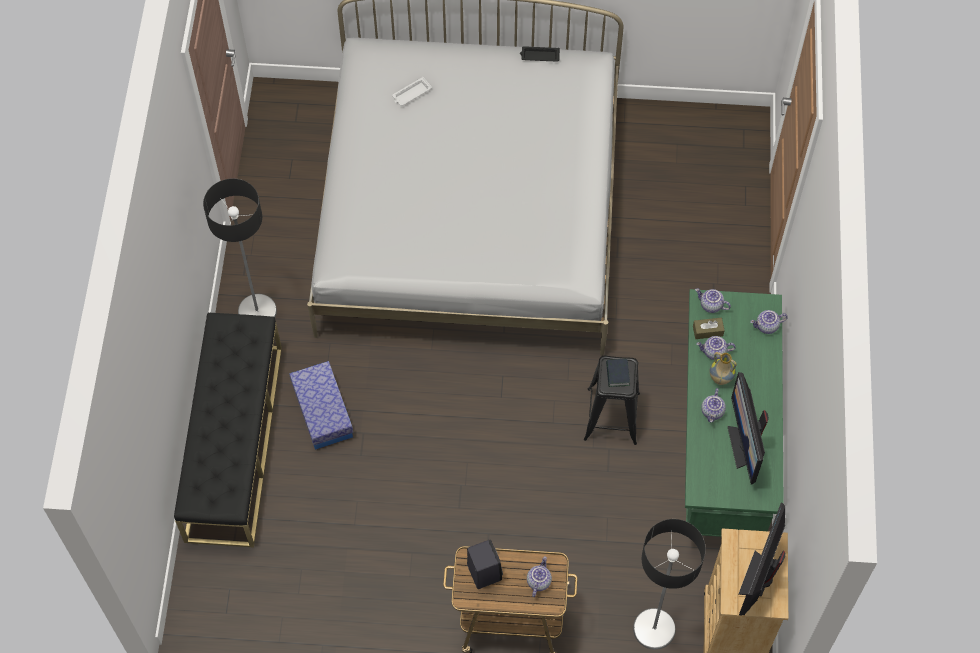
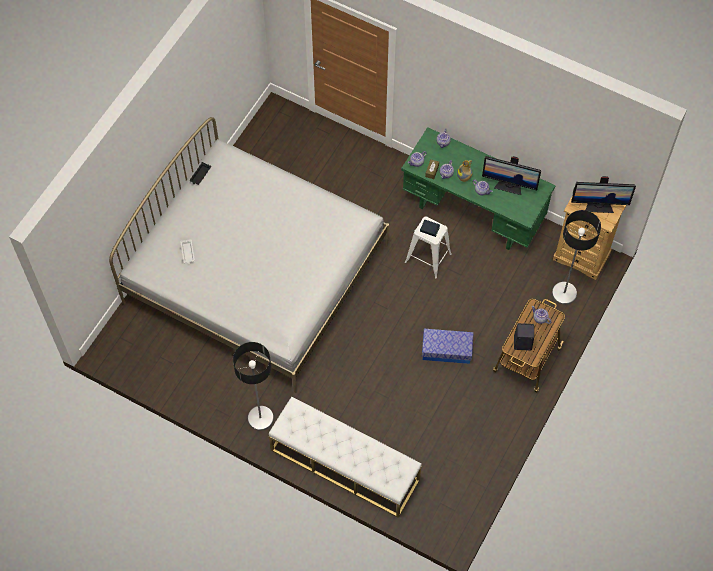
camera: 65 degrees left, 0 degrees up
(234, 442) = (344, 465): black bench -> white bench
(322, 412) = (349, 407): storage box -> storage box (446, 350)
(612, 416) = (428, 258): black stool -> white stool
(758, 577) = (598, 206): monitor -> monitor turned 45 degrees counterclockwise

